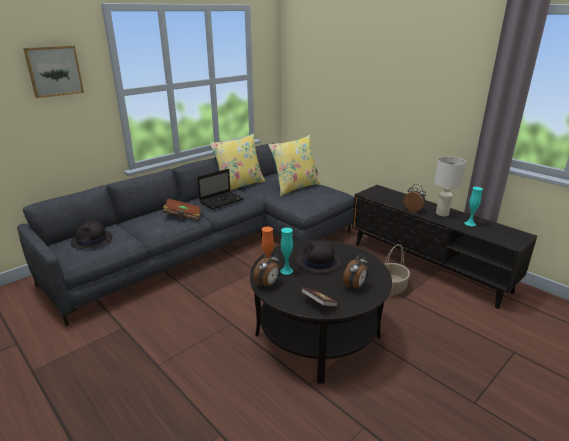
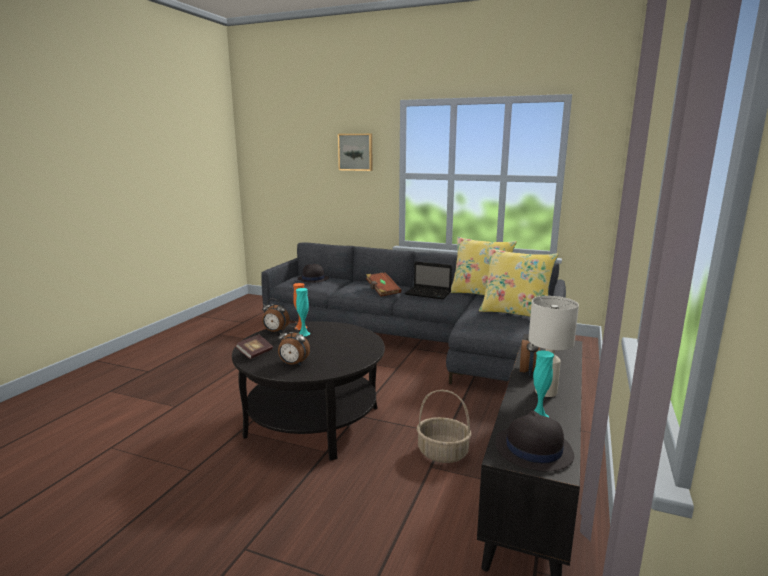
camera: 65 degrees right, 10 degrees down
(318, 262) = (330, 342): black hat -> black hat (533, 449)

